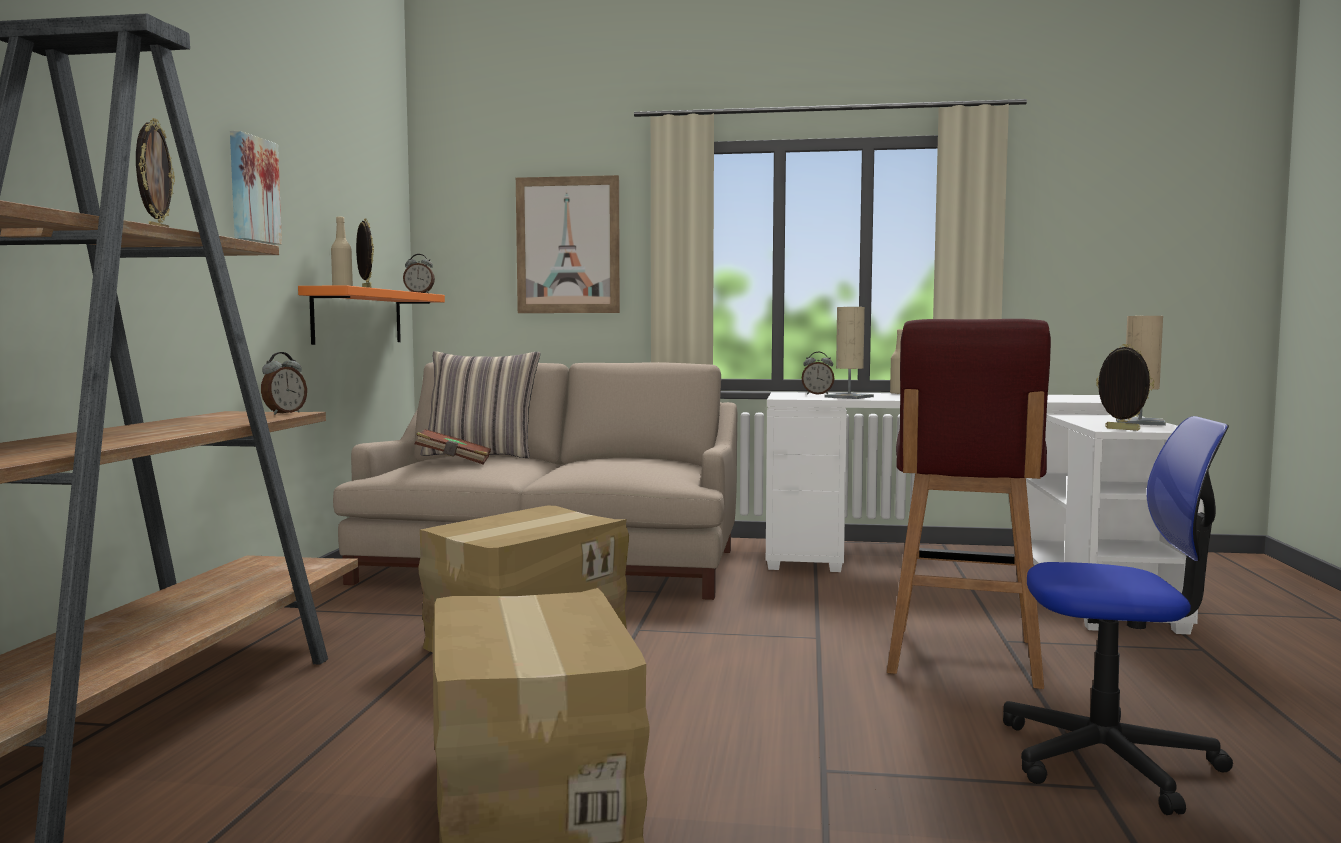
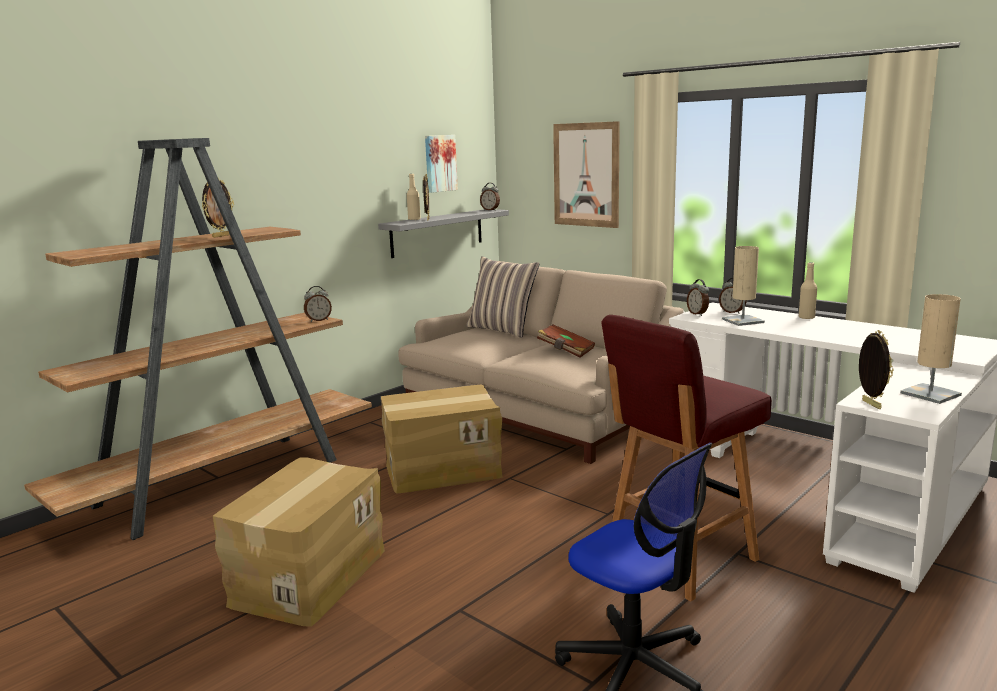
camera: 35 degrees right, 10 degrees up
(252, 189) = (336, 173): picture -> picture (439, 163)
(358, 317) = (437, 232): orange shelf -> grey shelf
(454, 462) = (469, 338): brown book -> brown book (565, 351)
(787, 396) = (698, 314): none -> alarm clock

